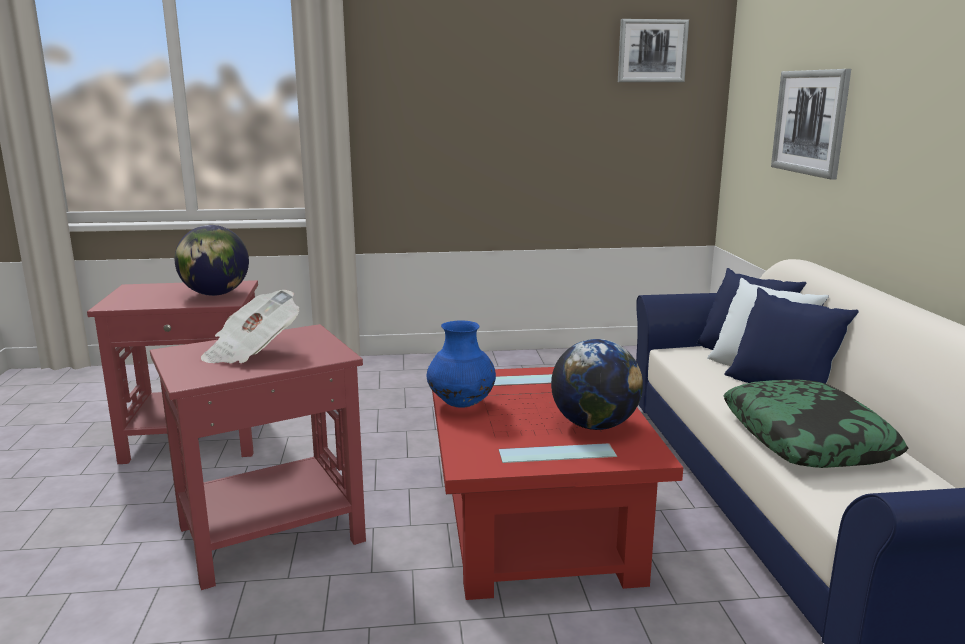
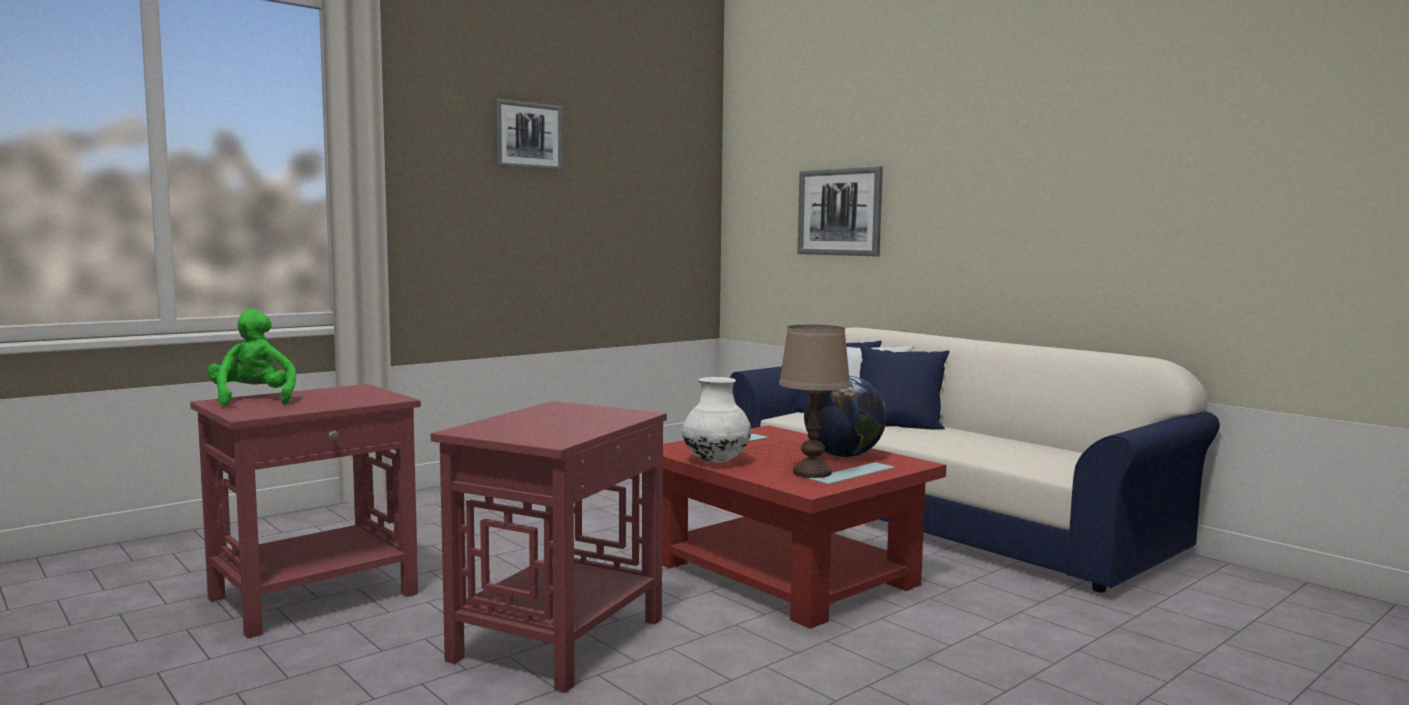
camera: 35 degrees left, 10 degrees down
(152, 289) = (253, 400): none -> green plush toy
(215, 294) = (357, 396): globe -> none
(252, 352) = (551, 421): newspaper -> none
(461, 404) = (716, 461): blue vase -> white vase
(513, 443) = (811, 473): none -> brown table lamp
(652, 51) = (663, 150): picture -> picture (528, 136)
(806, 439) = (970, 446): pillow -> none

